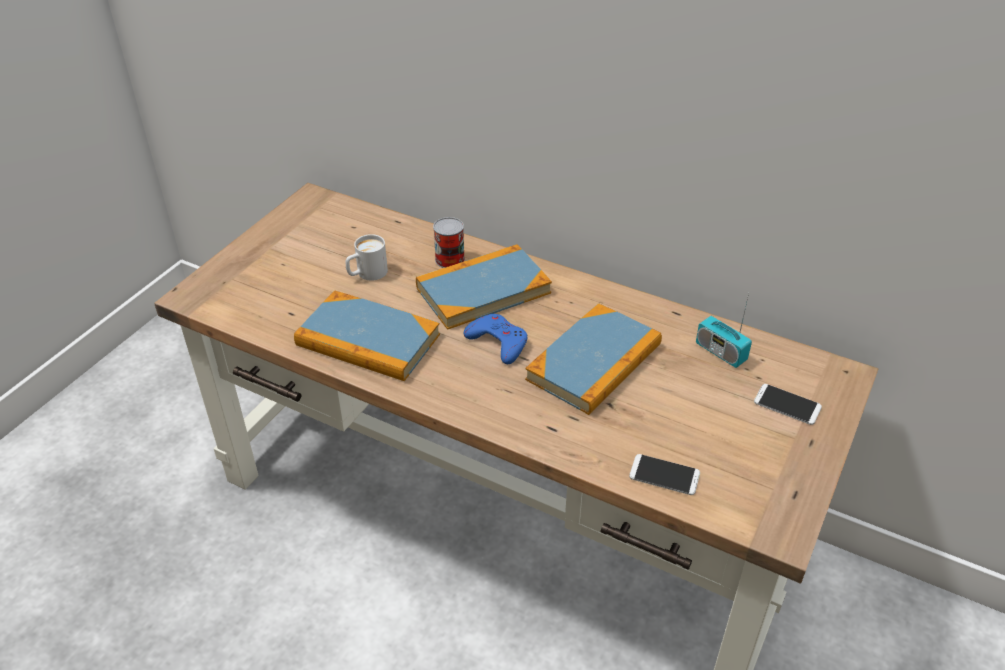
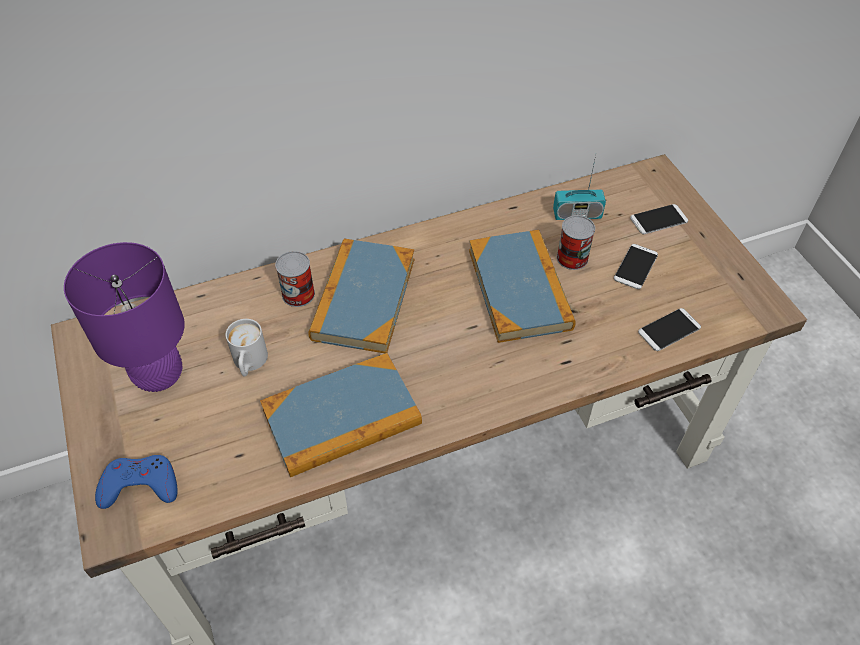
camera: 50 degrees left, 10 degrees up
(317, 246) = (162, 376): none -> purple table lamp
(498, 342) = (437, 330): blue game controller -> blue game controller (140, 485)
(667, 374) = (572, 258): none -> can
(709, 418) = (635, 267): none -> phone

